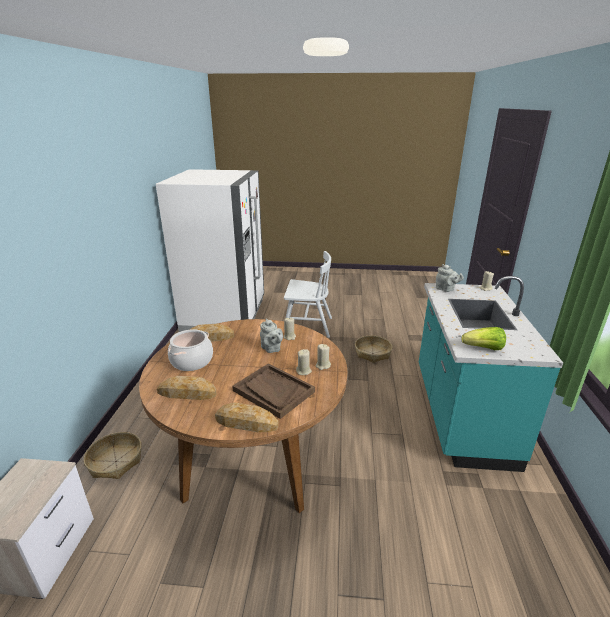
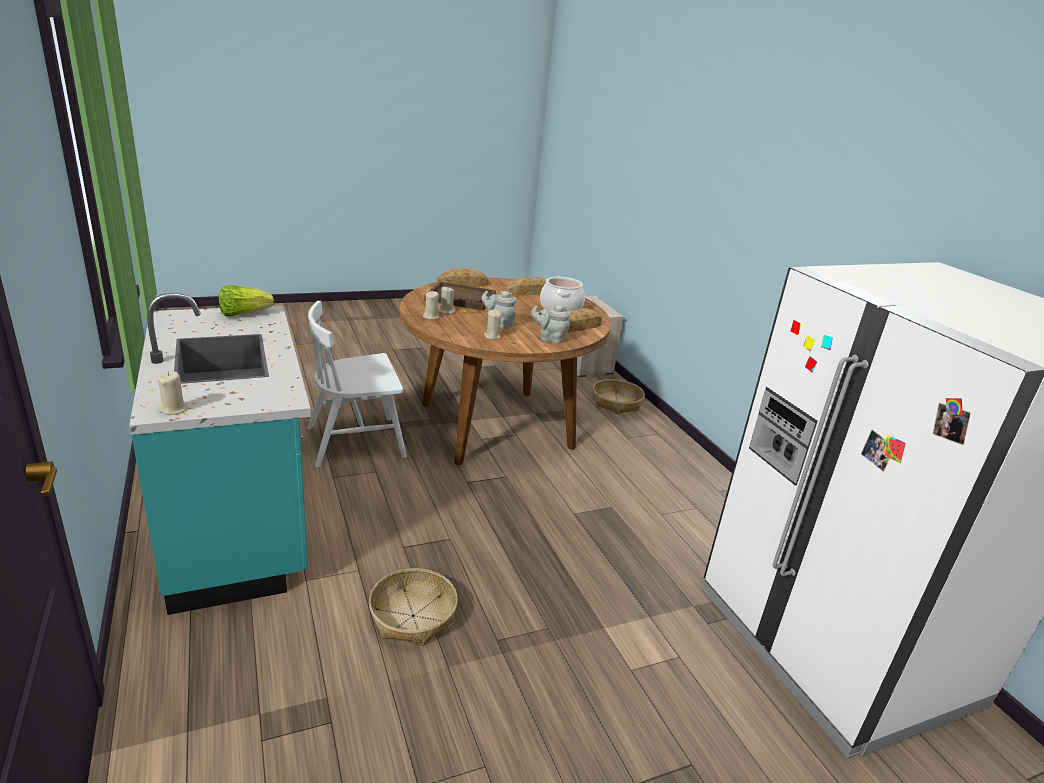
camera: 150 degrees right, 0 degrees up
(307, 326) = (612, 666): white chair -> white chair (356, 442)
(446, 289) = (266, 395): grey teapot -> grey teapot (550, 339)

